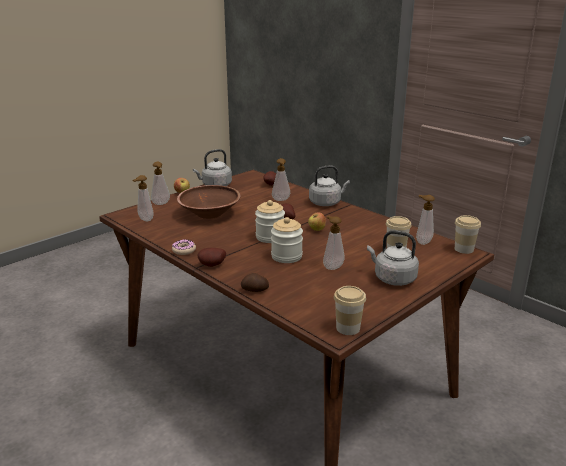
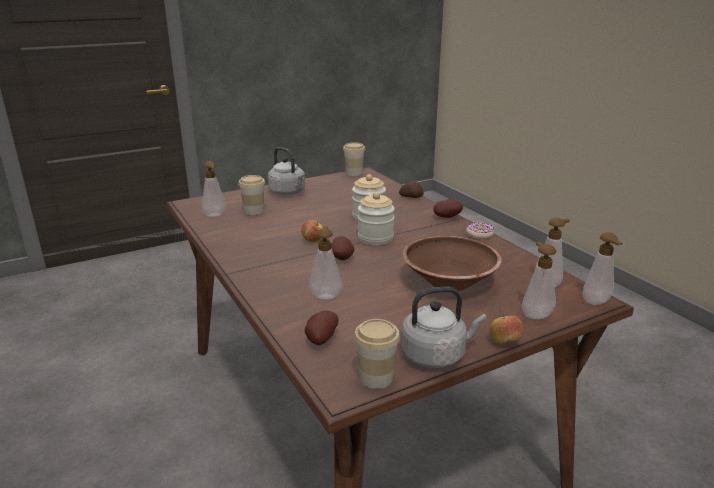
camera: 165 degrees left, 0 degrees up
(326, 203) = (259, 280): grey kettle -> none
(332, 266) = (331, 205): soap dispenser -> soap dispenser (597, 303)
(464, 249) = (188, 205): cup -> cup (376, 378)

